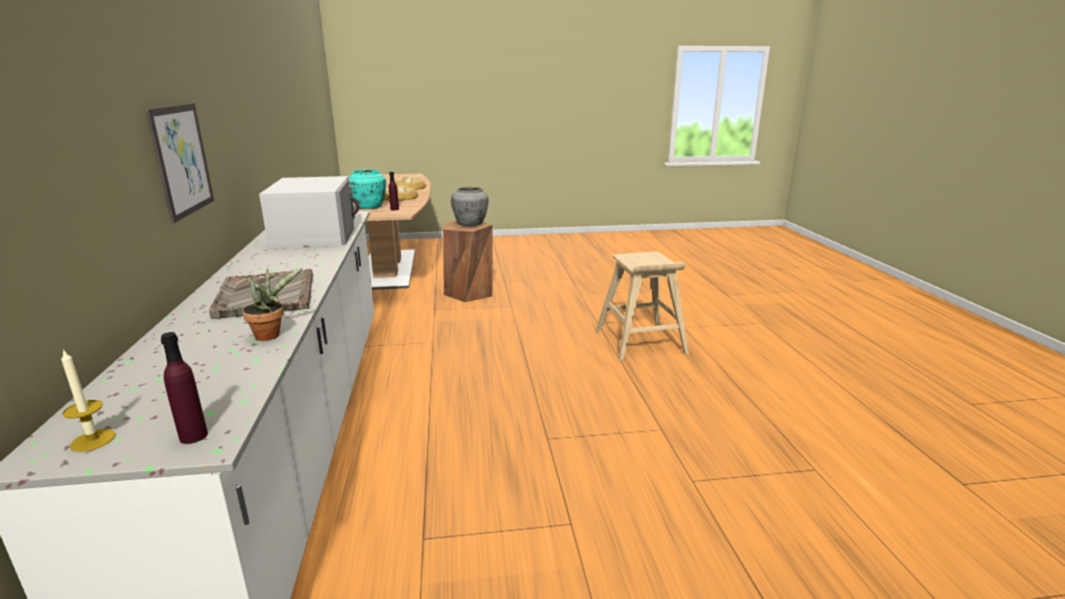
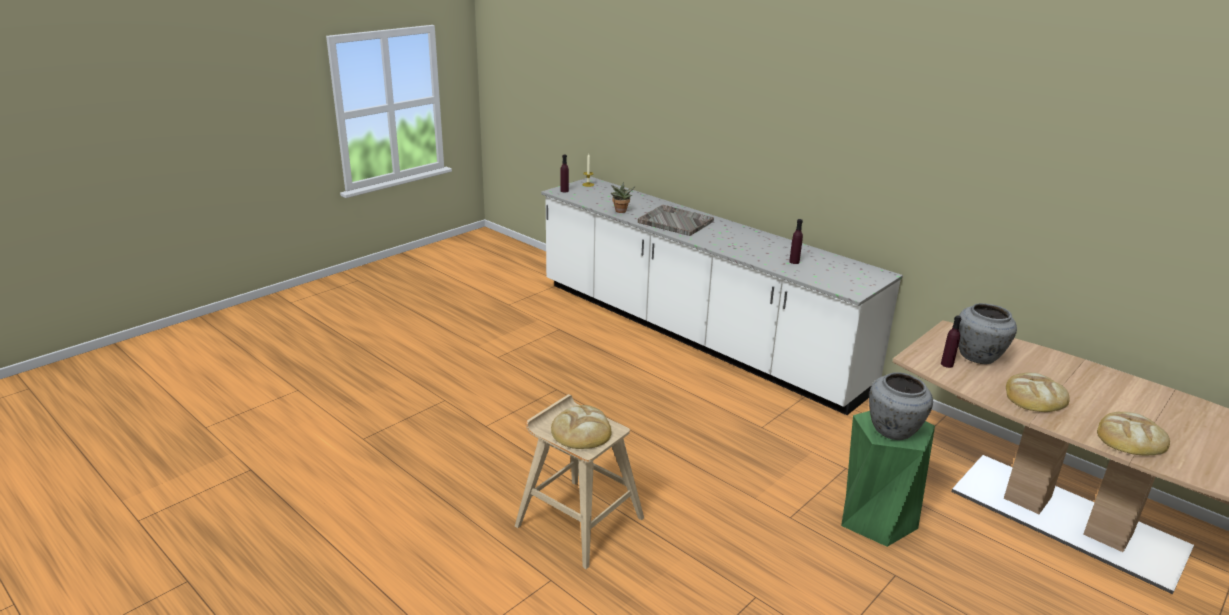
camera: 140 degrees right, 5 degrees up
(182, 160) = (745, 150): picture -> none
(315, 234) = (794, 262): white microwave -> purple bottle
(369, 207) = (979, 357): turquoise vase -> grey vase
(469, 293) = (876, 518): brown stool -> green stool
(646, 260) = (581, 431): none -> bread

